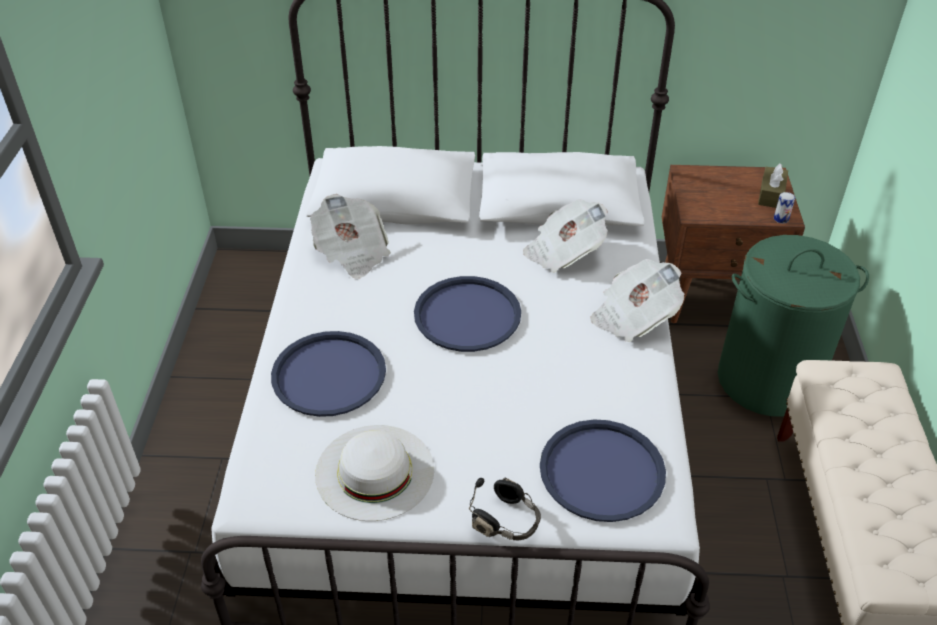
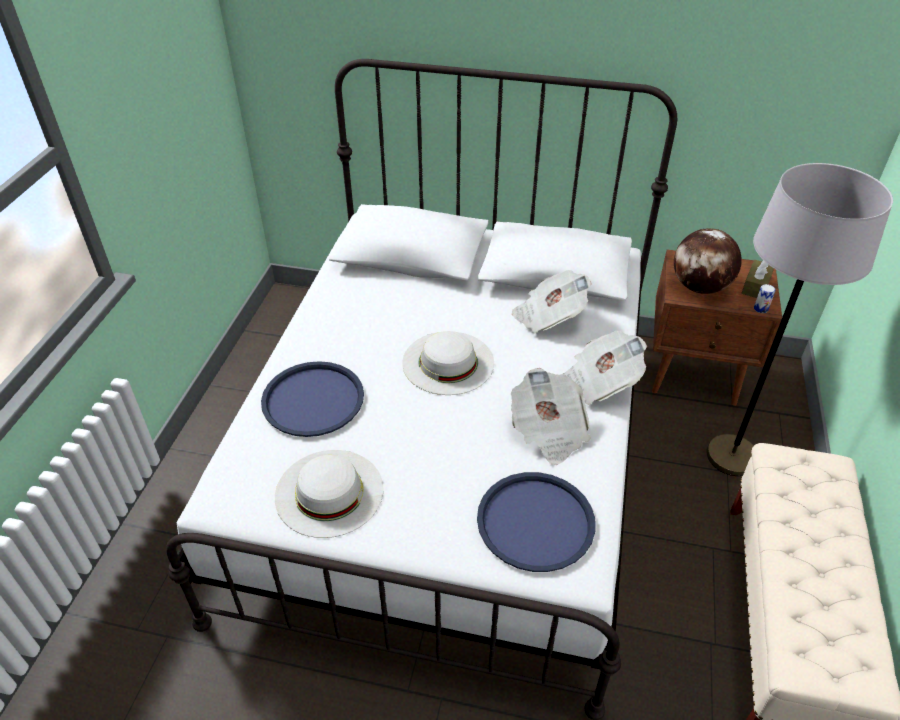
camera: 10 degrees right, 0 degrees up
(352, 252) = (362, 296): newspaper -> newspaper (548, 431)
(467, 315) = (448, 362): blue tray -> white hat
(507, 521) = (436, 556): black headphones -> none
(714, 202) = (700, 287): none -> globe
(767, 380) = (731, 456): green laundry basket -> grey floor lamp

